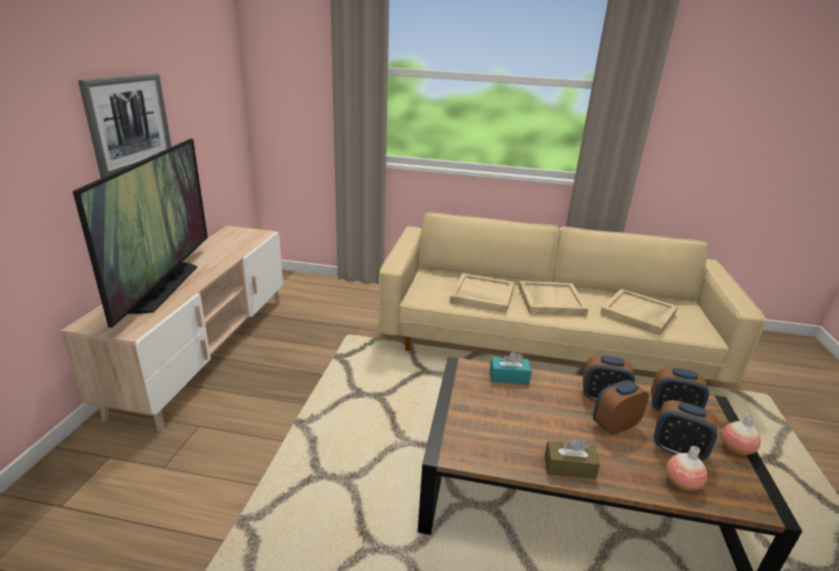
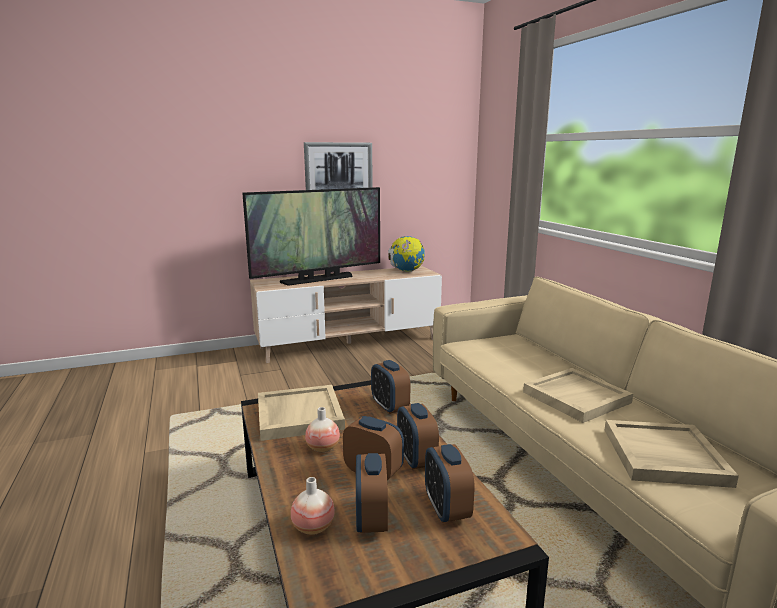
camera: 60 degrees right, 10 degrees down
(234, 238) = (406, 271): none -> globe
(482, 295) = (516, 365): beige tray -> beige tray (298, 415)
(509, 377) = (389, 406): turquoise tissue box -> alarm clock
(569, 467) = (284, 458): brown tissue box -> none
(736, 449) = (421, 569): vase -> vase (323, 448)

